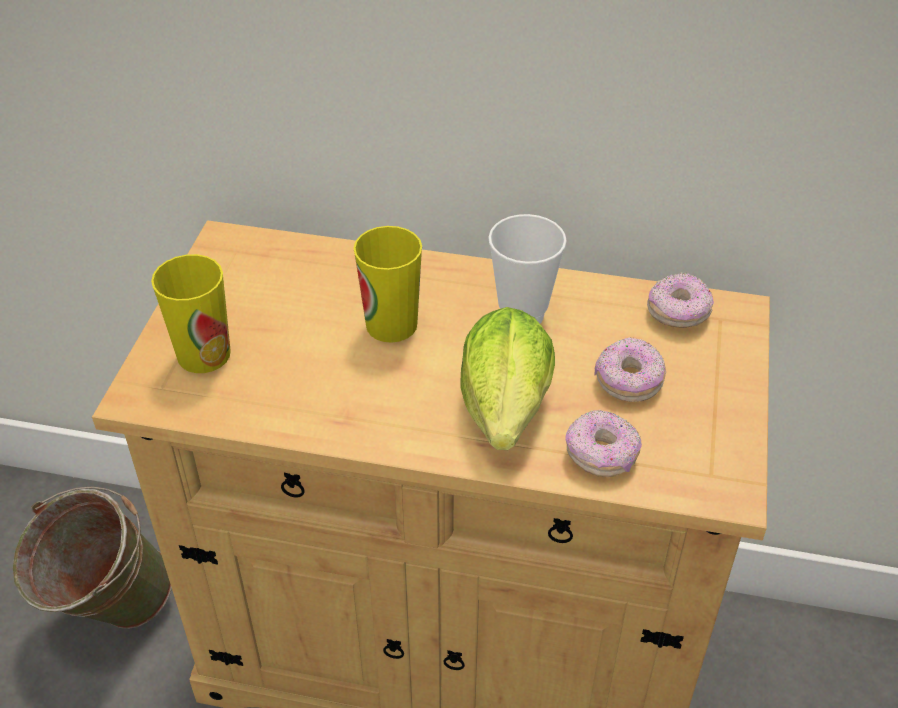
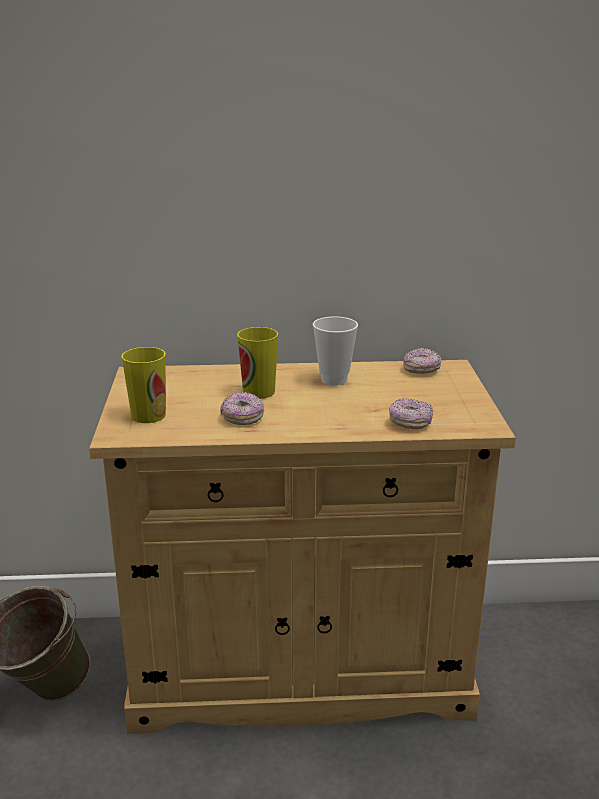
camera: 15 degrees left, 20 degrees down
(504, 415) = (346, 416): lettuce -> none
(628, 381) = (409, 396): donut -> donut (242, 418)

